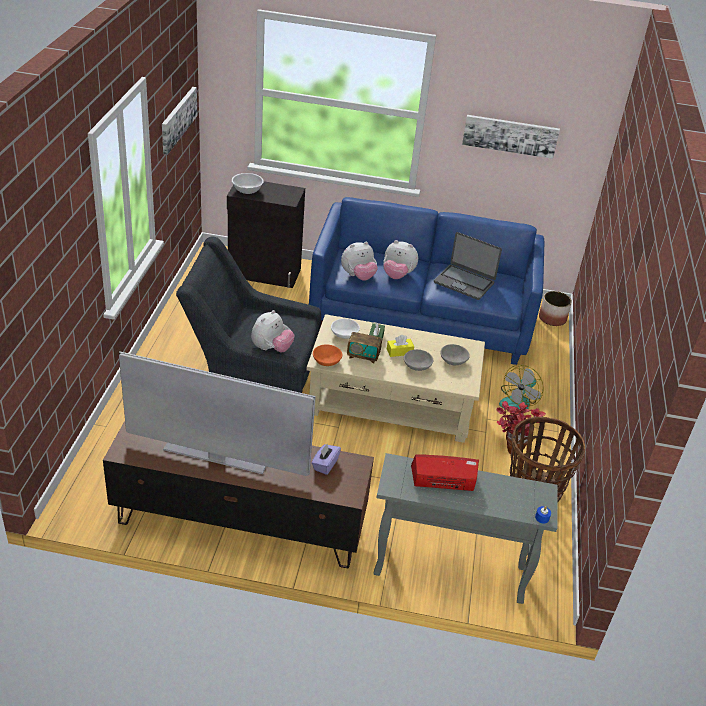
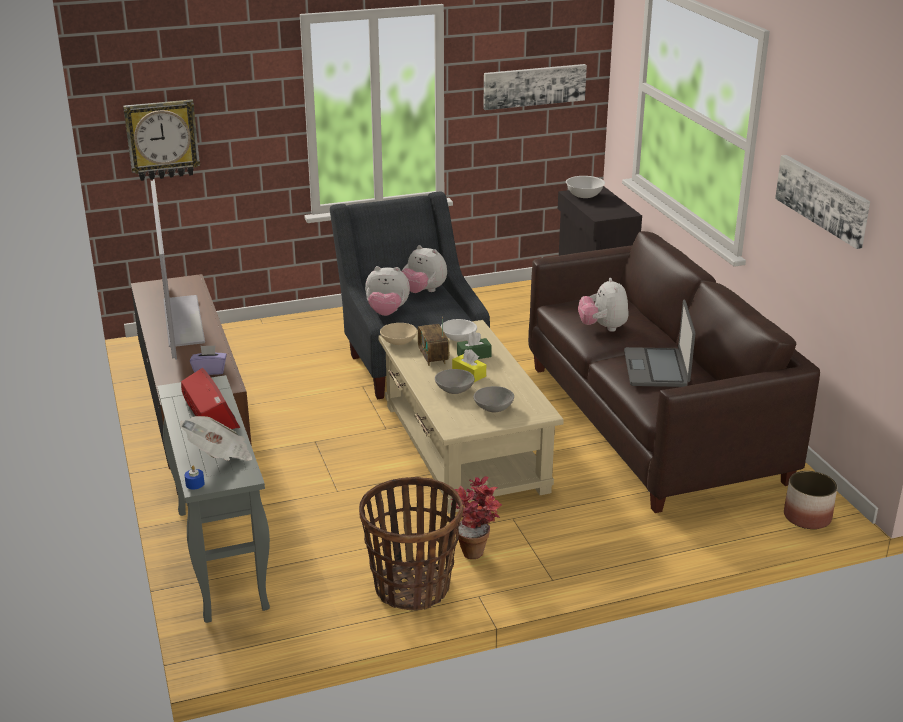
camera: 65 degrees right, 10 degrees down
(38, 314) = (162, 139): none -> wall clock
(326, 361) = (398, 342): orange bowl -> beige bowl
(358, 276) = (571, 312): plush toy -> plush toy (423, 291)
(421, 318) = (653, 422): blue sofa -> brown sofa
(507, 494) = (219, 455): none -> newspaper
(518, 400) = (579, 533): fan -> none

